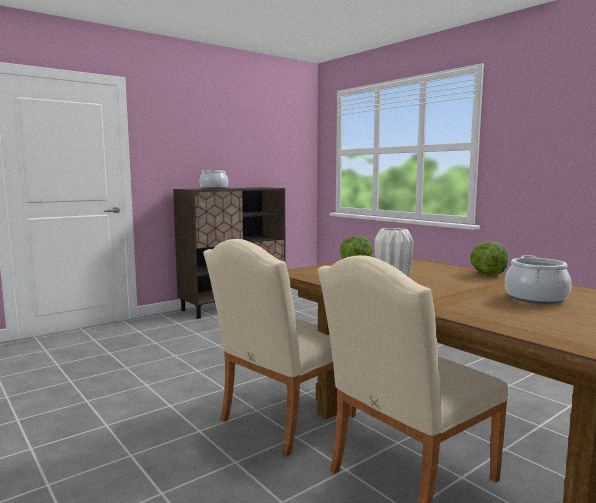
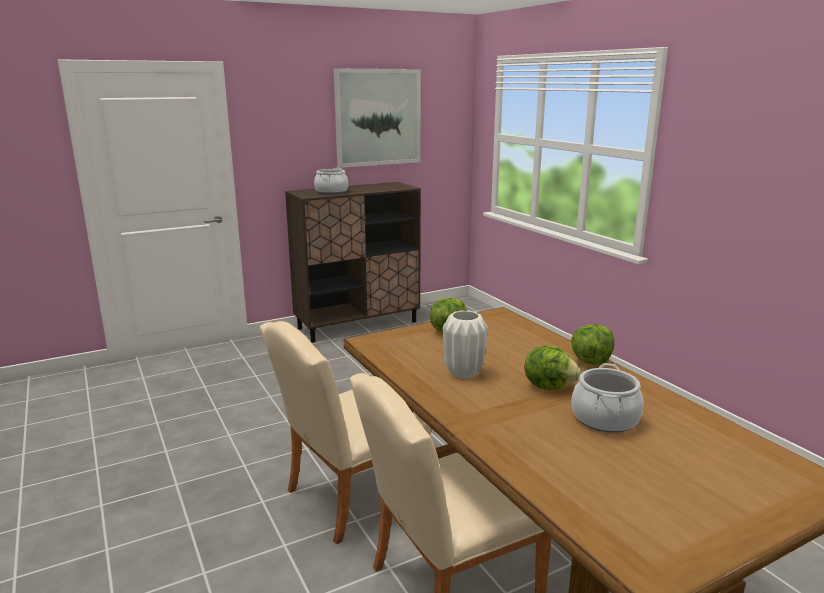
camera: 10 degrees right, 10 degrees up
(247, 134) = (378, 117): none -> picture
(470, 286) = (549, 386): none -> lettuce

